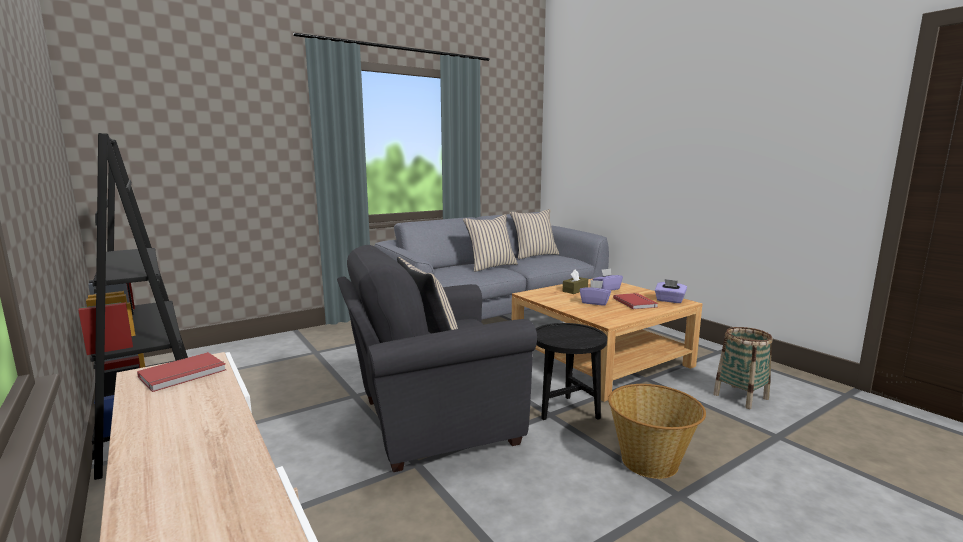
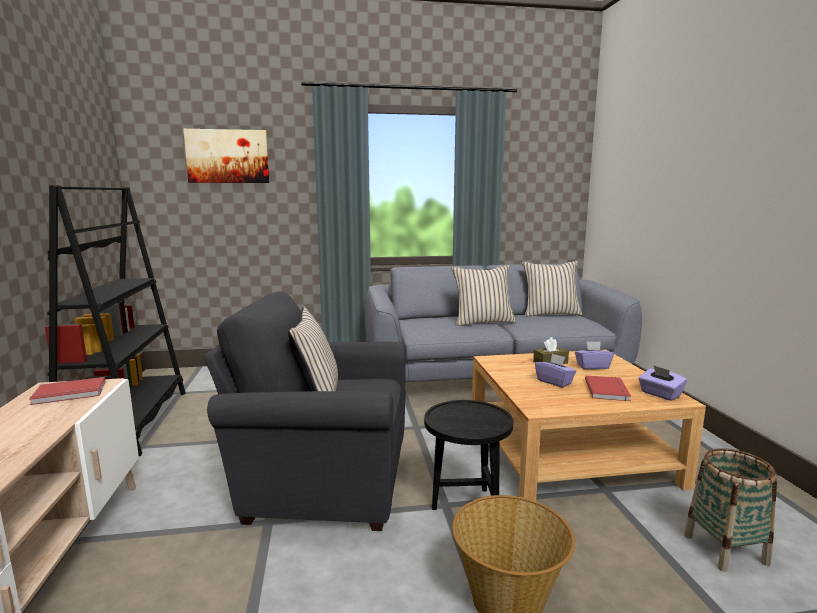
camera: 25 degrees right, 0 degrees up
(207, 108) = (227, 156): none -> picture

